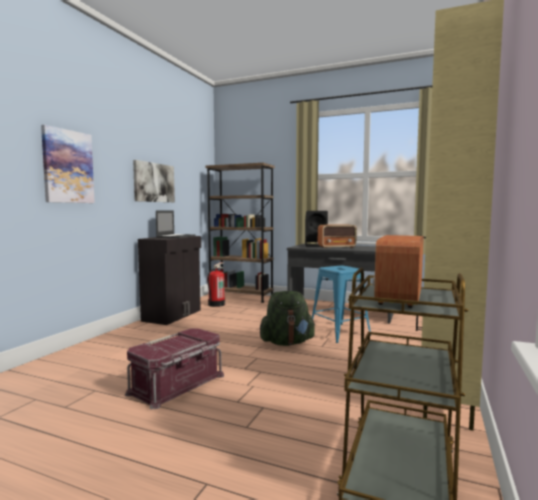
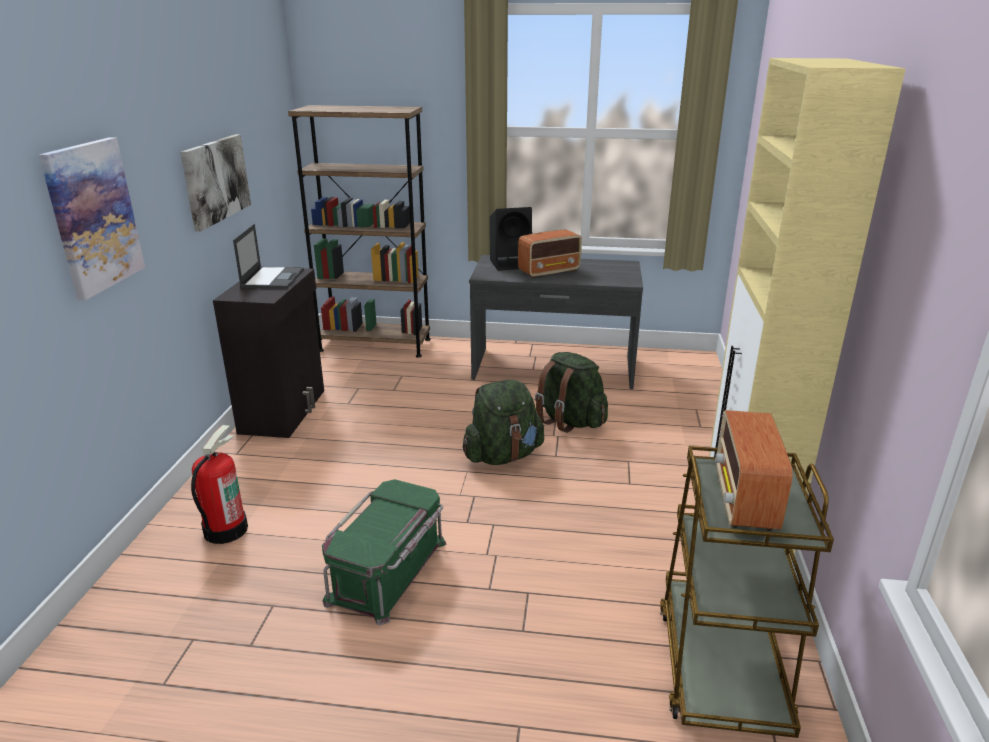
camera: 15 degrees left, 20 degrees up
(178, 384) = (389, 571): red storage box -> green storage box
(216, 304) = (343, 371): fire extinguisher -> fire extinguisher (225, 529)
(339, 333) = (570, 421): blue stool -> green backpack

